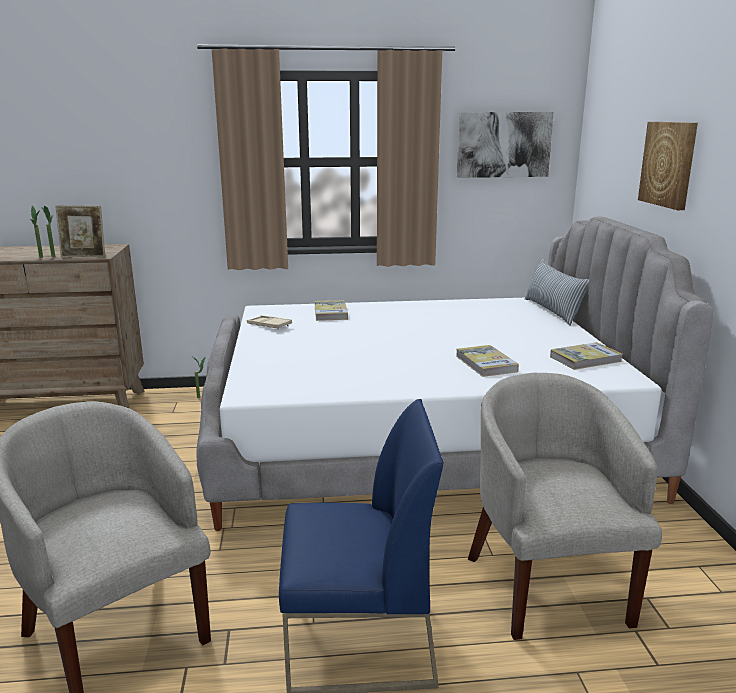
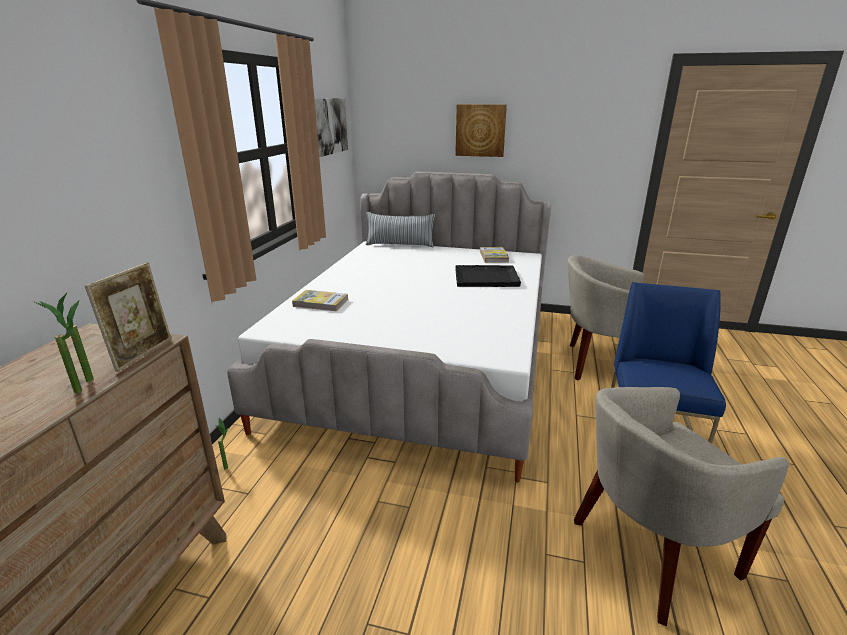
camera: 70 degrees left, 5 degrees up
(269, 325) = (328, 331): beige tray -> none
(486, 363) = (487, 278): book -> black tray

